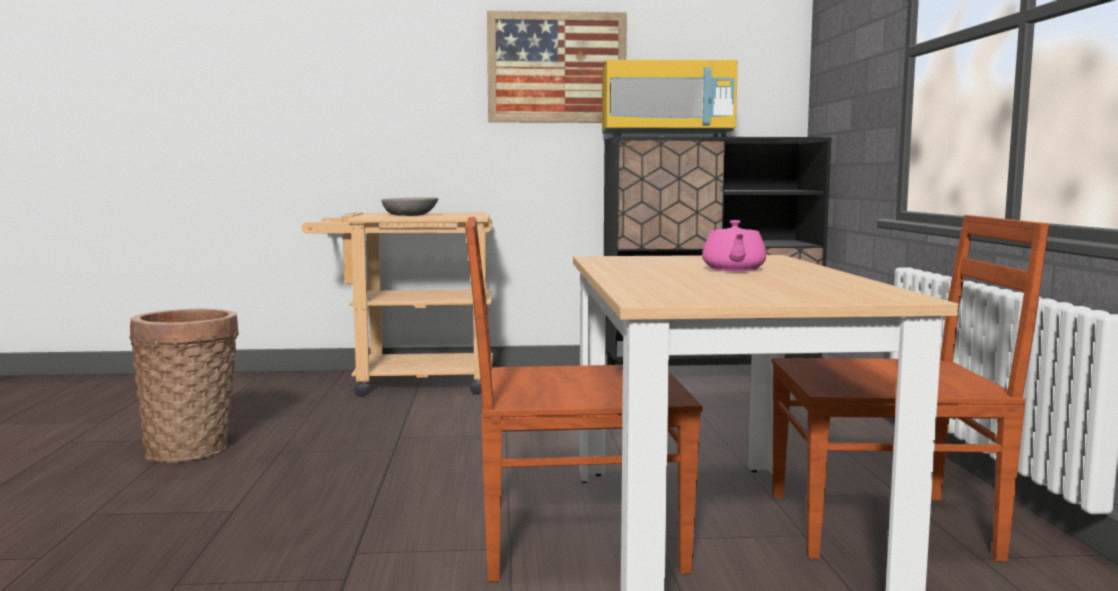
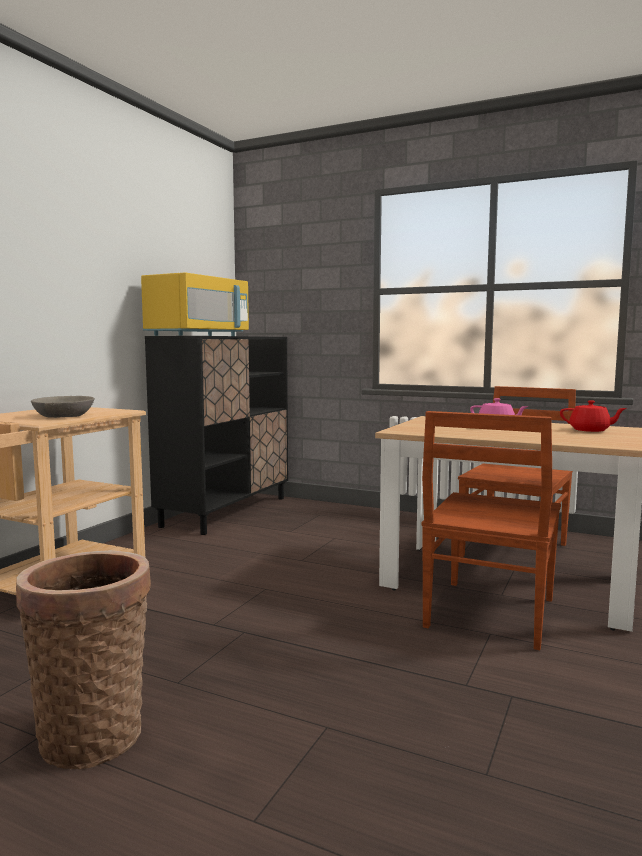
camera: 60 degrees left, 0 degrees up
(556, 67) = (106, 270): picture -> none
(813, 288) = (590, 430): none -> red teapot

